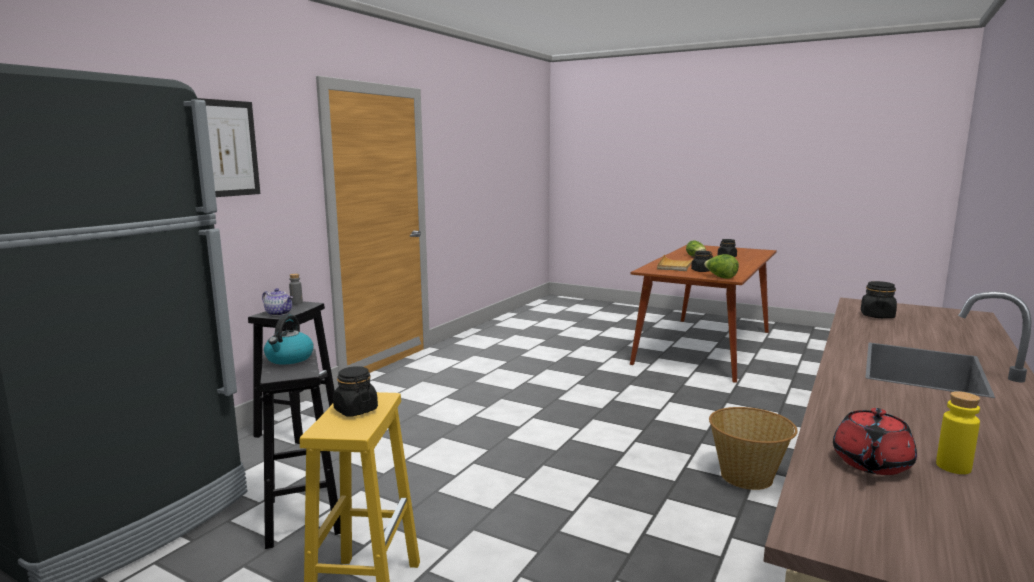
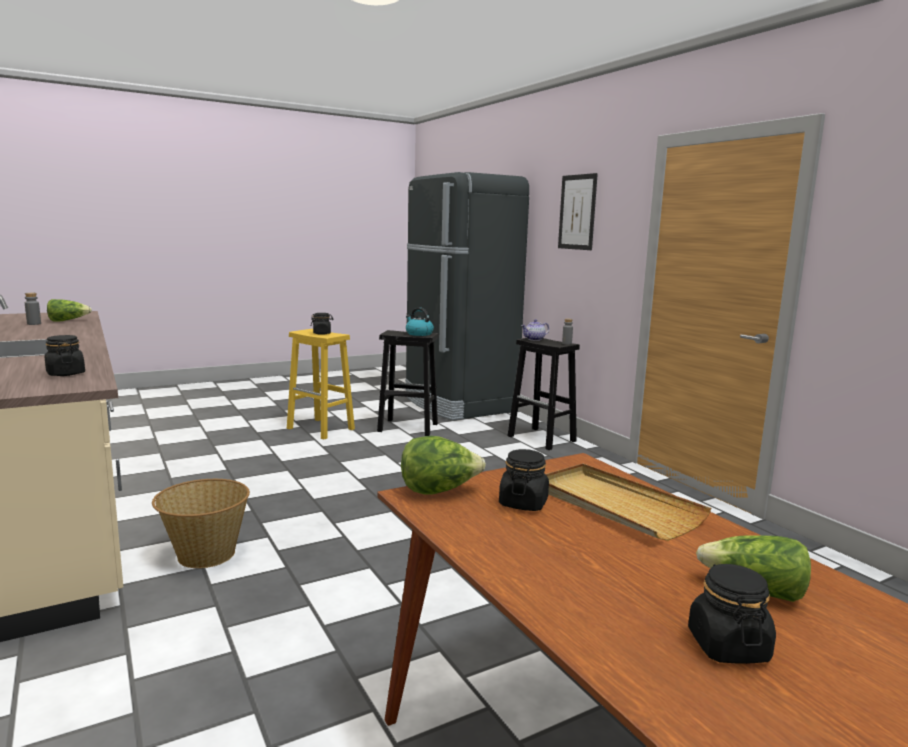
camera: 120 degrees right, 0 degrees up
(871, 463) = (68, 321): red teapot -> lettuce
(953, 467) = (34, 324): yellow bottle -> grey bottle

